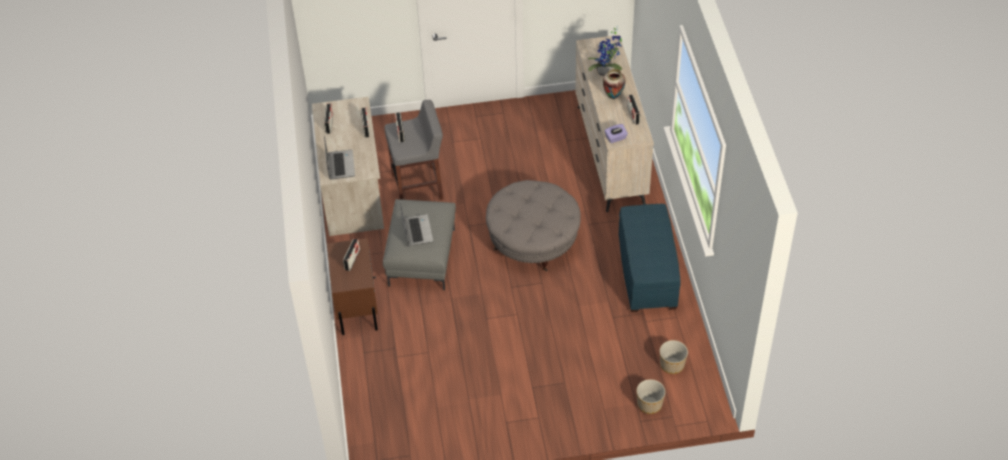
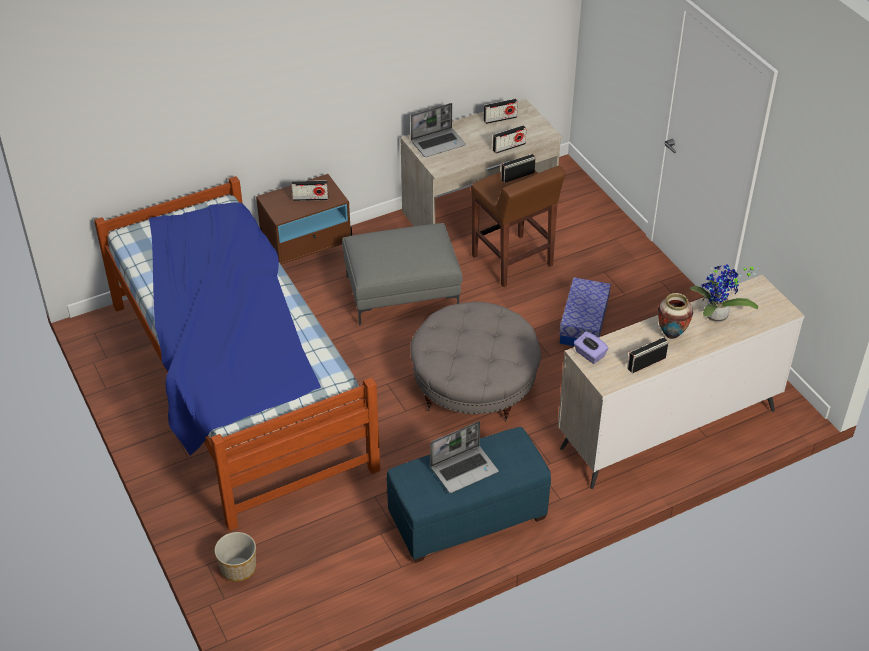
camera: 70 degrees right, 5 degrees down
(416, 230) = (392, 246): laptop -> laptop (464, 469)
(418, 187) = (512, 261): grey stool -> brown stool
(476, 375) = (237, 385): none -> bed
(499, 167) = (583, 323): none -> storage box
(672, 365) = (313, 579): planter -> none

